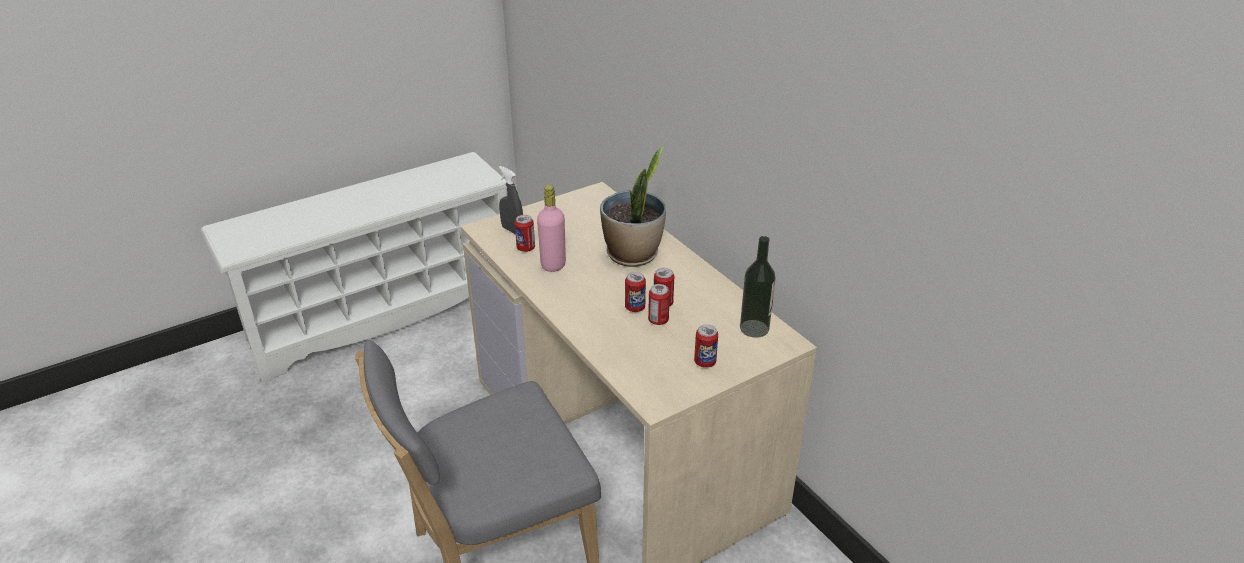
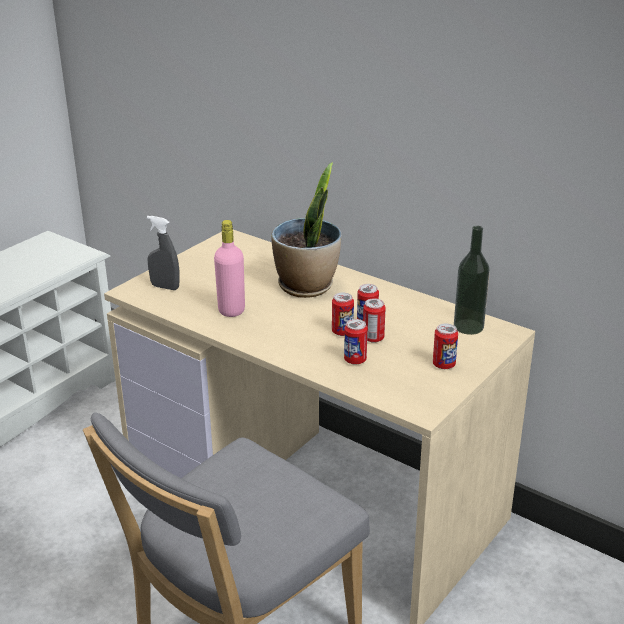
camera: 20 degrees left, 5 degrees down
(526, 248) = (191, 300): can -> can (355, 360)

